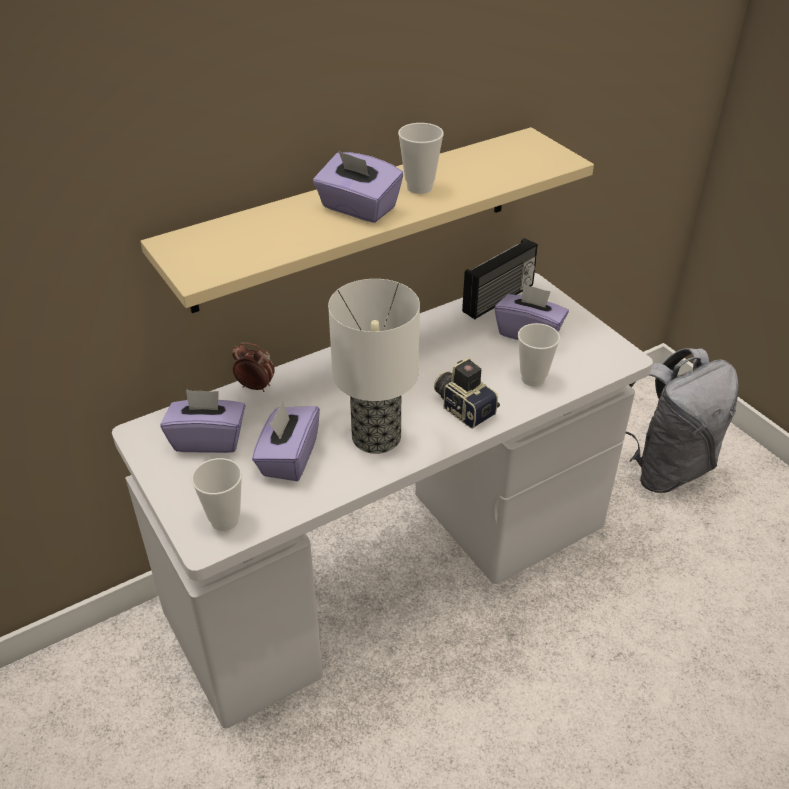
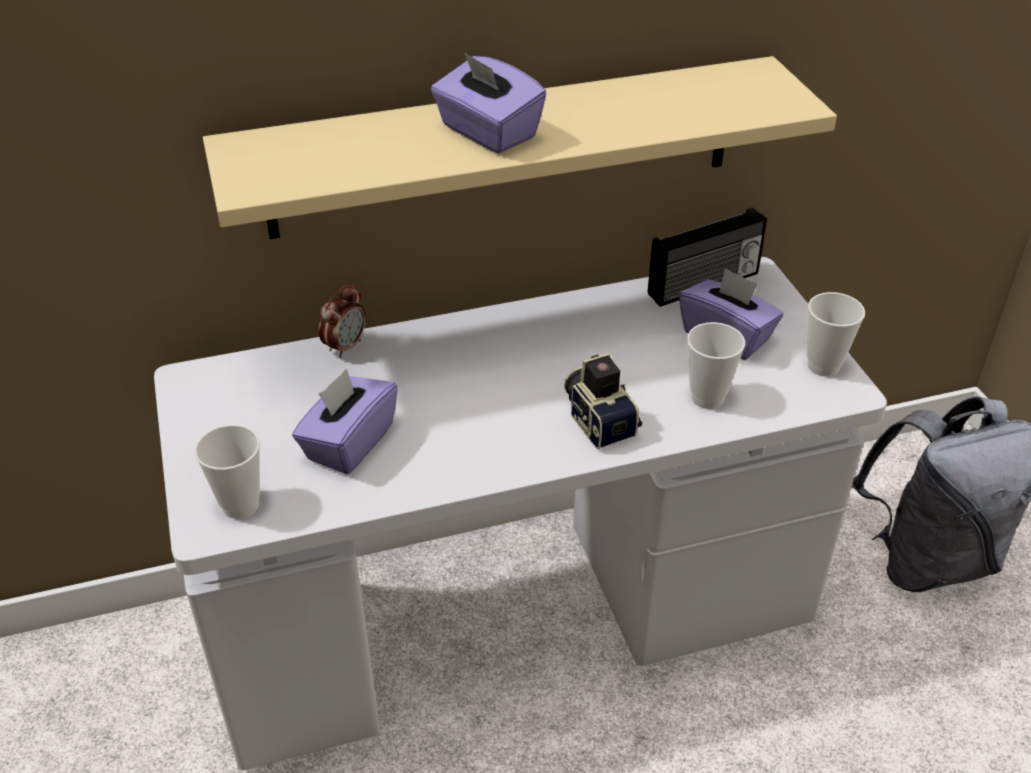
camera: 15 degrees right, 0 degrees up
(208, 439) = (262, 401): purple tissue box -> none
(255, 387) = (345, 346): alarm clock -> alarm clock turned 90 degrees clockwise
(376, 436) = (469, 436): table lamp -> none
(419, 187) = (581, 116): cup -> cup (823, 366)

